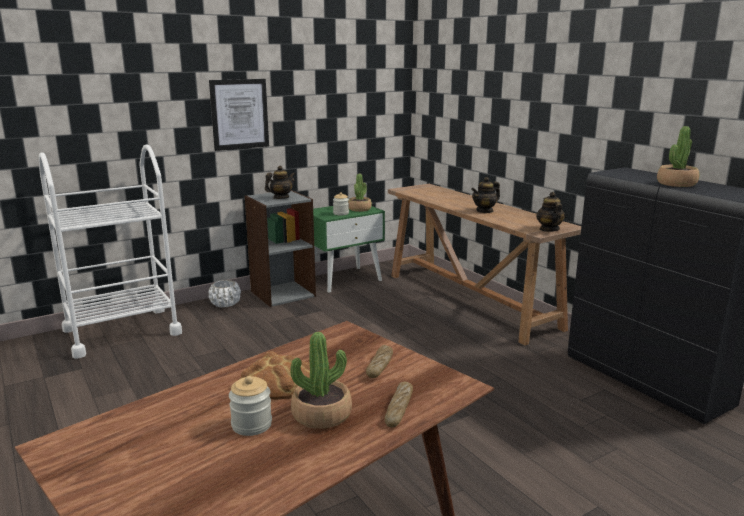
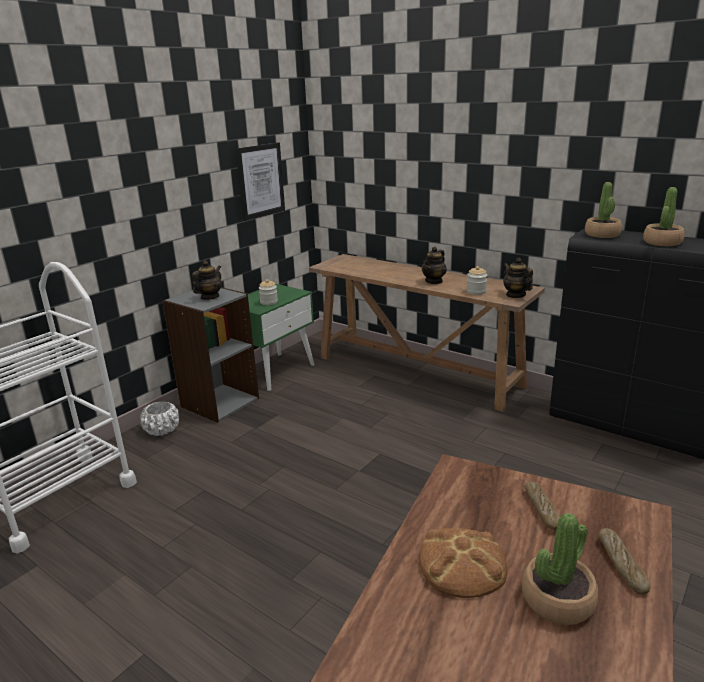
camera: 20 degrees left, 5 degrees up
(239, 114) = (144, 205): picture -> picture (260, 181)
(251, 425) = (502, 642): jar -> jar (476, 291)
(359, 209) = (283, 293): potted plant -> potted plant (602, 234)

